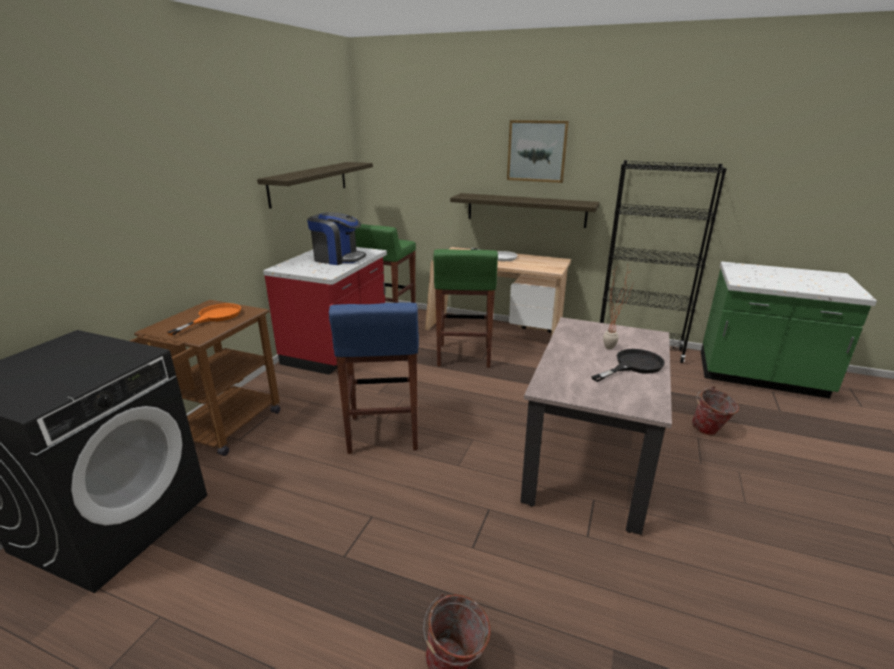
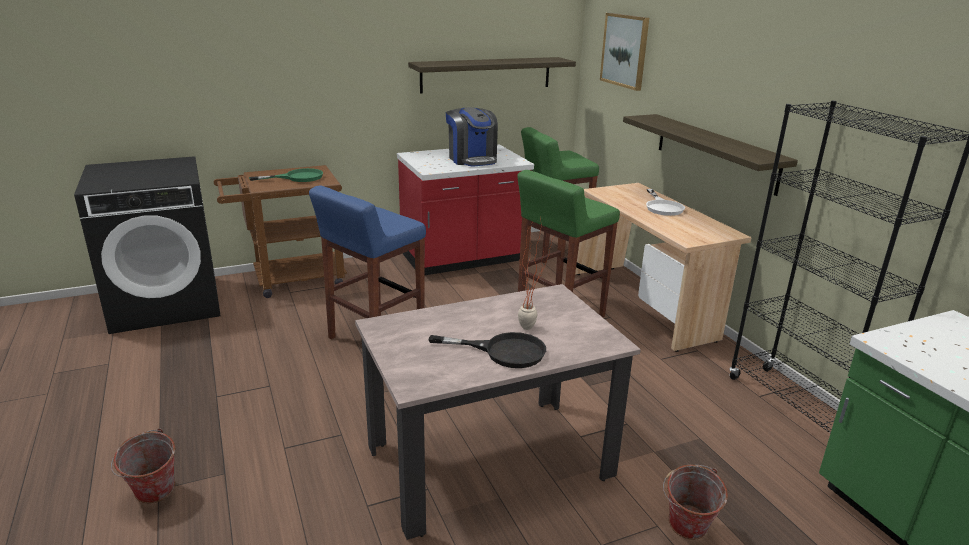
camera: 45 degrees right, 0 degrees up
(214, 317) = (297, 177): orange frying pan -> green frying pan
(537, 151) = (736, 70): picture -> picture (625, 50)

